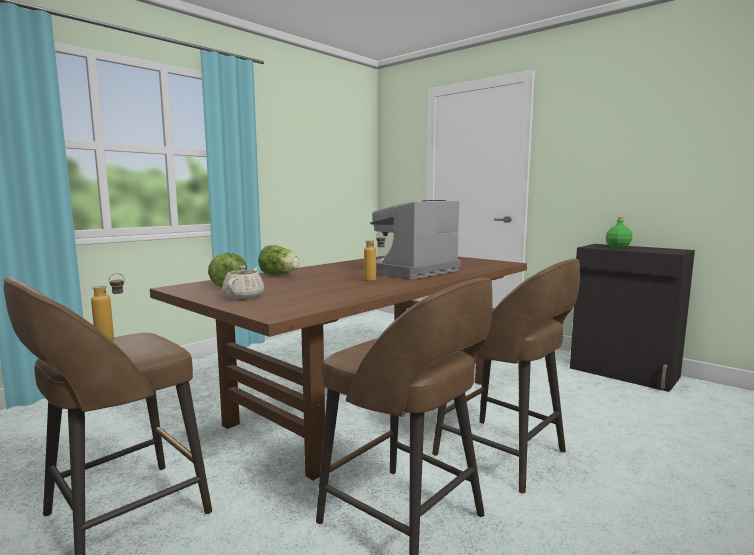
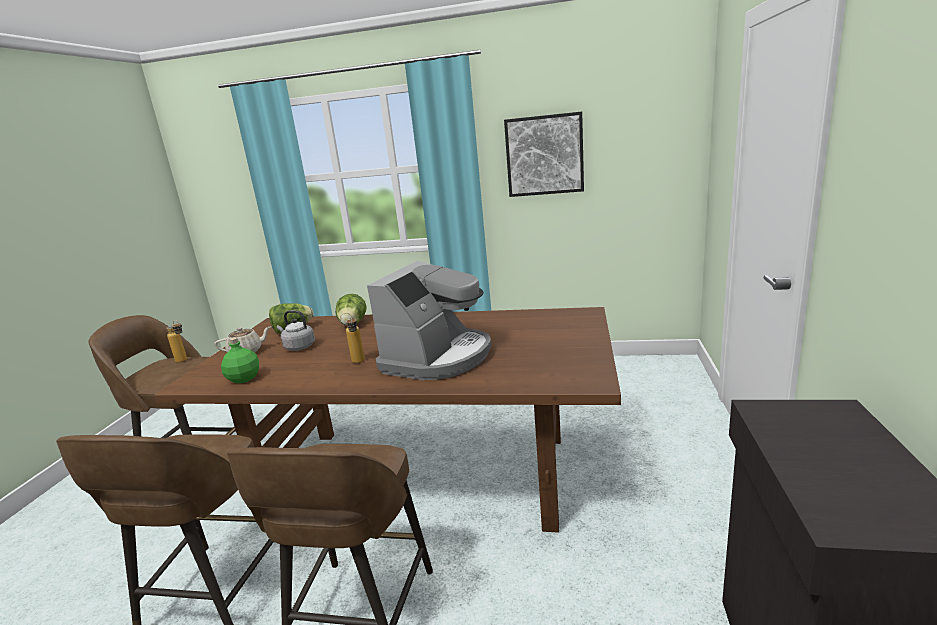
camera: 60 degrees right, 10 degrees up
(286, 287) = (298, 347): none -> grey kettle
(295, 158) = (544, 155): none -> picture
(412, 271) = (438, 357): coffee machine -> coffee machine turned 105 degrees clockwise
(618, 247) = (823, 437): green bottle -> green bottle (244, 379)

